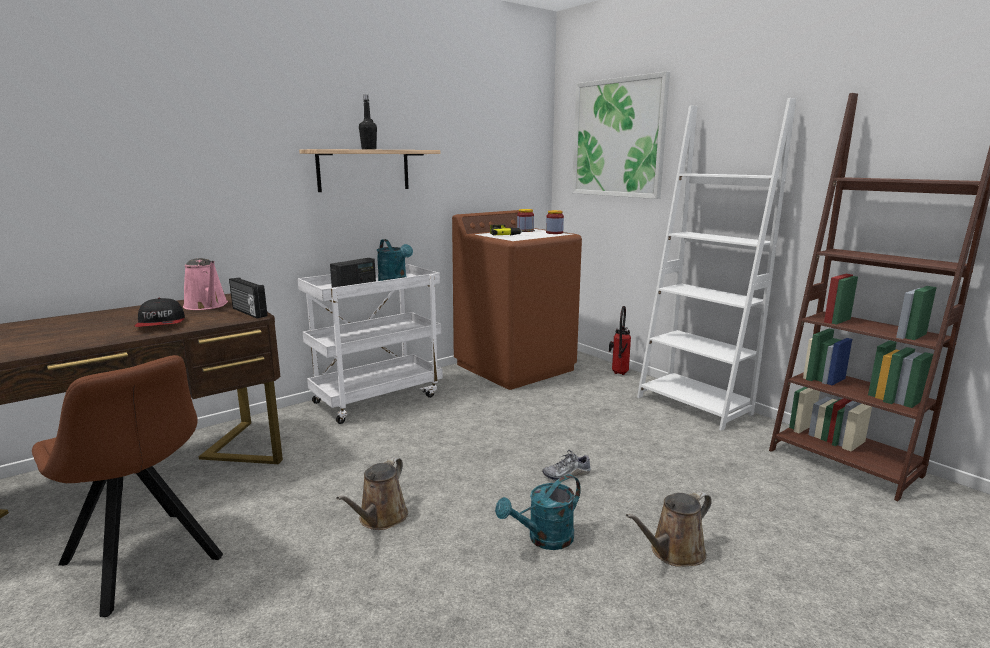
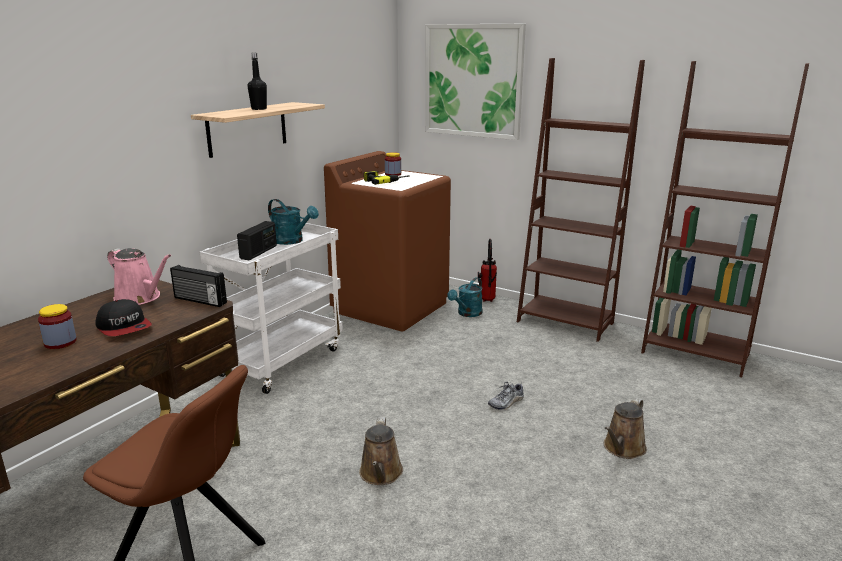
camera: 20 degrees left, 5 degrees up
(544, 539) = (525, 460): turquoise watering can -> turquoise watering can (467, 314)
(554, 233) = (424, 175): jar -> jar (60, 342)
(693, 405) = (565, 322): white bookcase -> brown bookcase

